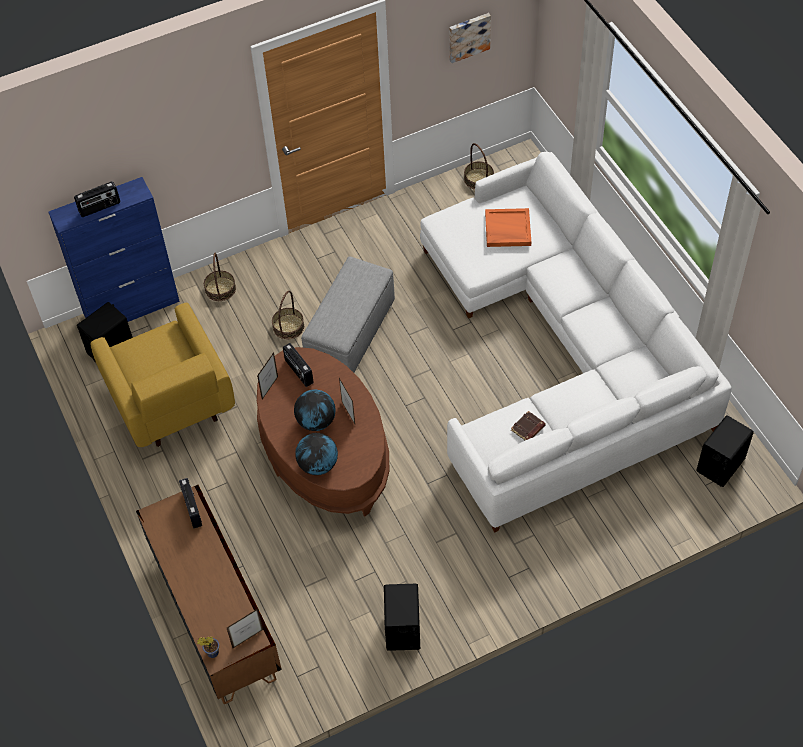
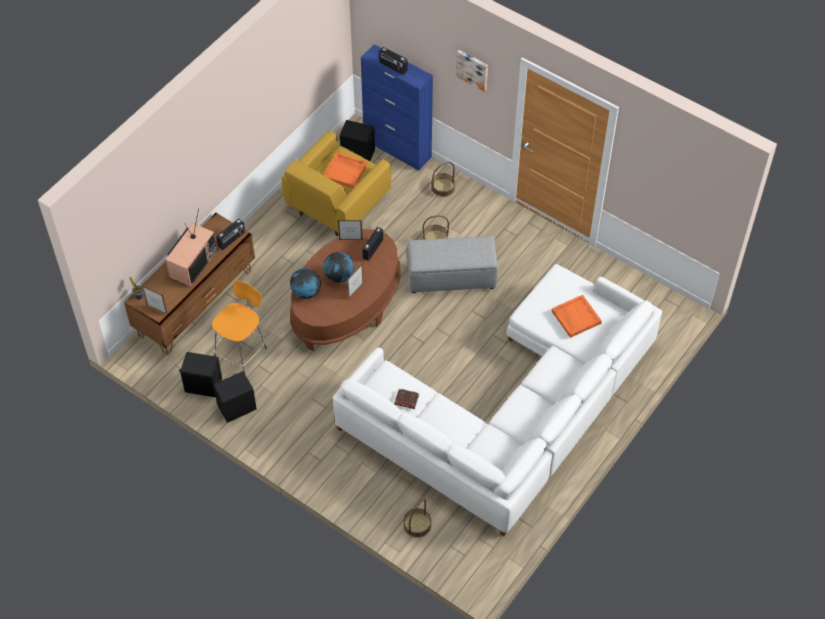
camera: 60 degrees right, 0 degrees up
(156, 356) = (345, 171): none -> orange tray
(199, 568) = (192, 263): none -> television
(322, 591) = (242, 351): none -> orange stool
(468, 36) = (673, 188): picture -> picture (472, 69)
(478, 179) = (643, 292): basket -> basket (417, 525)
(720, 465) = (473, 549): black speaker -> black speaker (203, 385)

